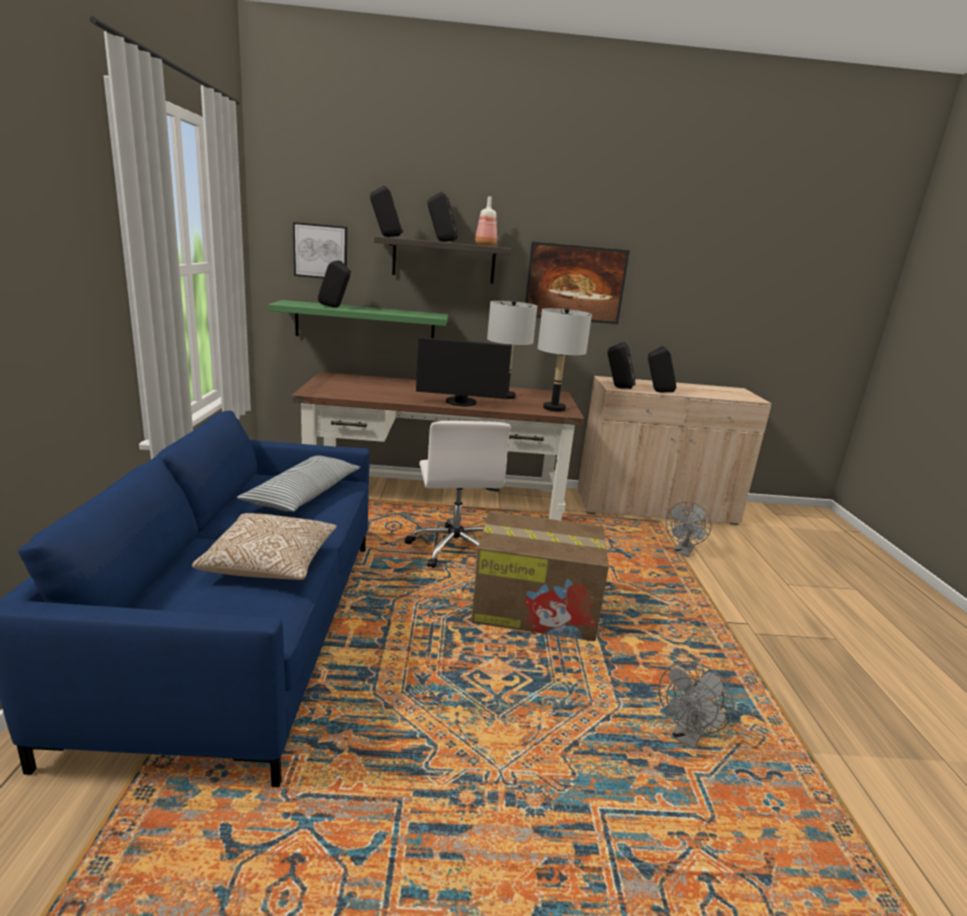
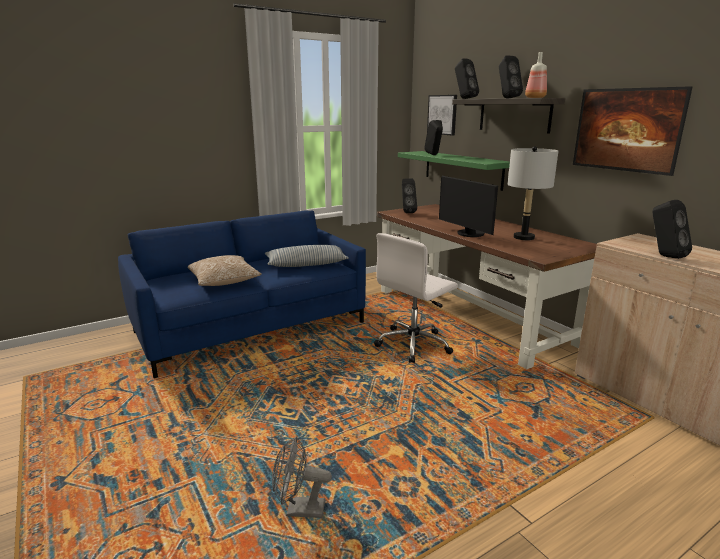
camera: 60 degrees right, 0 degrees up
(536, 609) = (383, 397): cardboard box -> none
(554, 408) = (540, 253): grey table lamp -> none
(618, 387) = (621, 244): black speaker -> black speaker (406, 212)
(683, 552) = (611, 447): grey fan -> none

